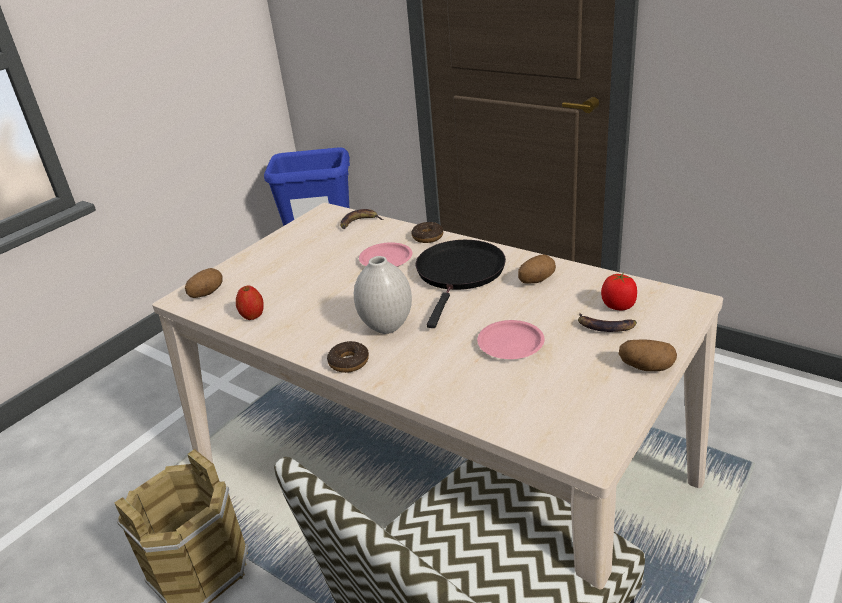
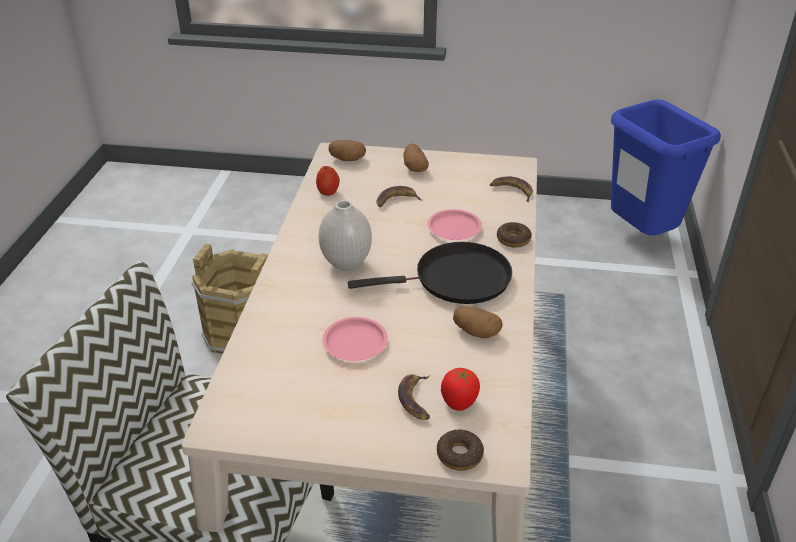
camera: 60 degrees right, 5 degrees up
(311, 279) = (396, 200): none -> banana
(349, 362) = (288, 261): donut -> donut (459, 455)
(646, 367) = (359, 442): potato -> potato (414, 167)

